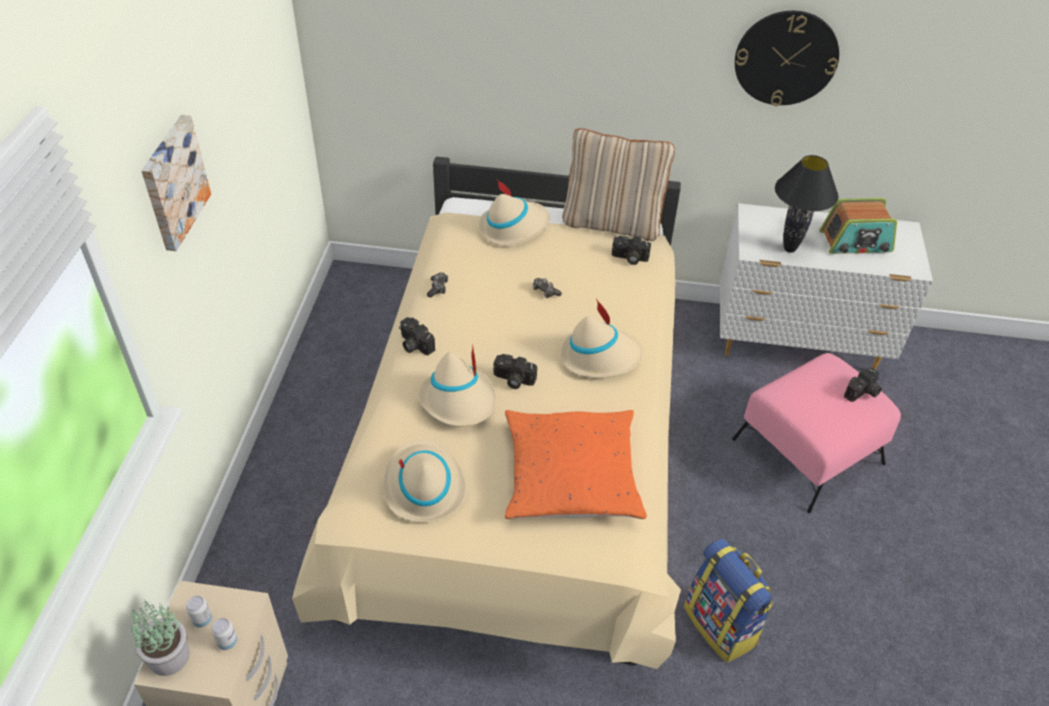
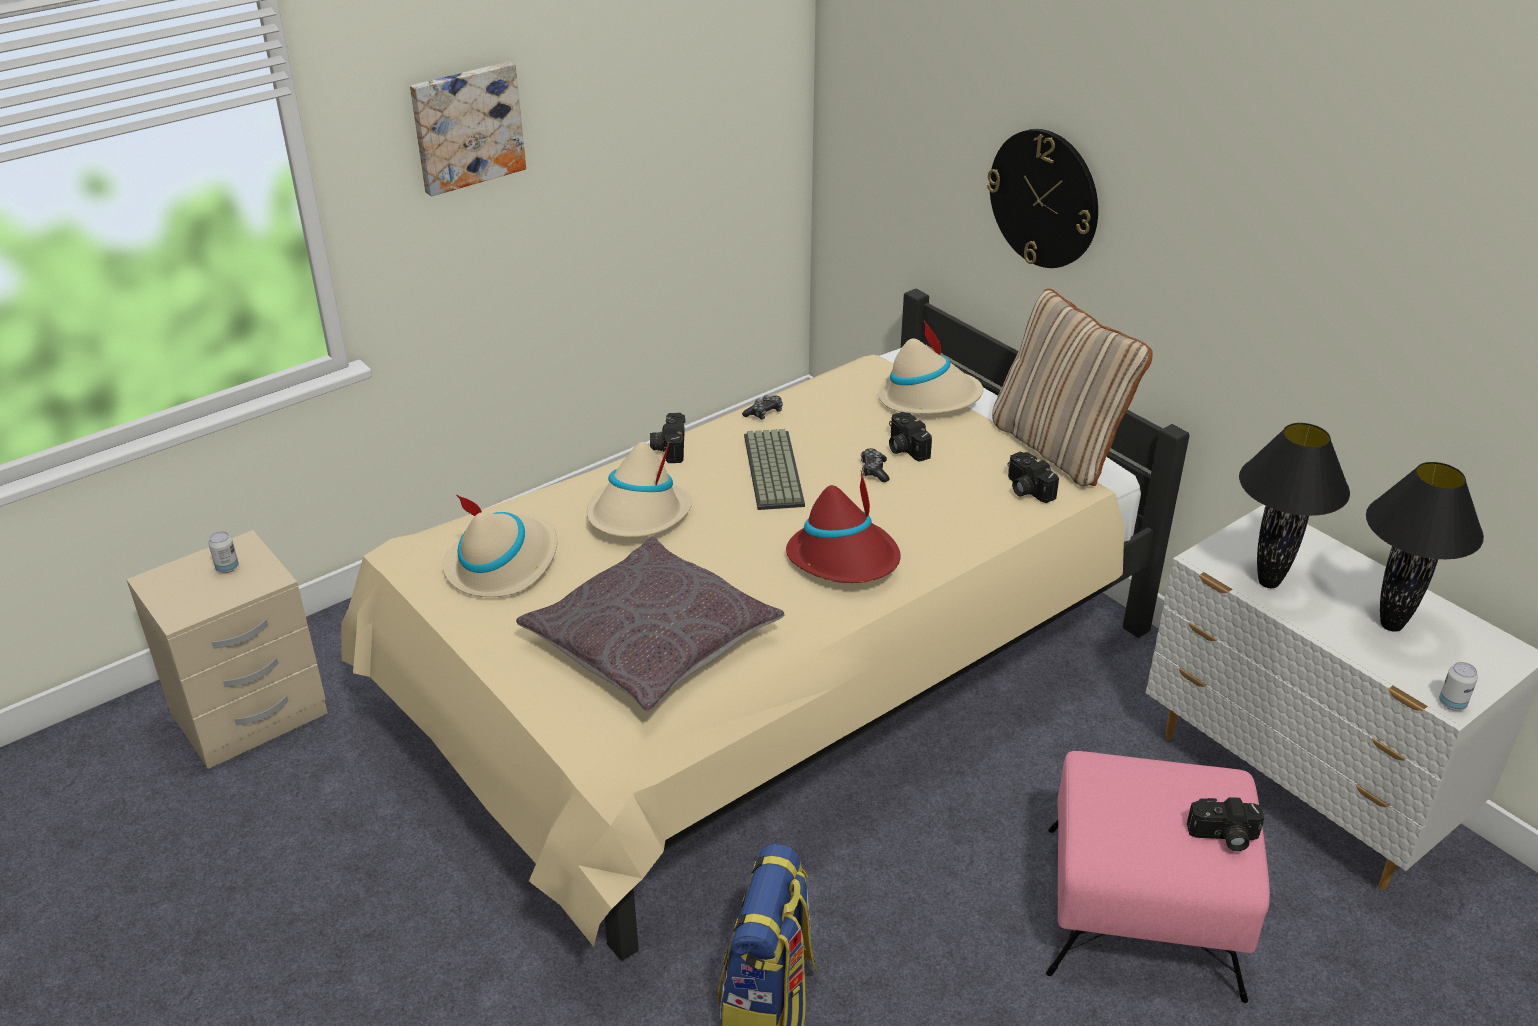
camera: 45 degrees right, 10 degrees down
(168, 657) = (171, 577): potted plant -> none
(227, 642) = (220, 595): can -> can (1452, 704)
(491, 324) = (771, 470): none -> keyboard
(513, 380) = (718, 527): camera -> camera (904, 448)
(571, 474) = (651, 640): orange pillow -> grey pillow
(600, 356) = (844, 559): beige hat -> red hat
(786, 58) = (1352, 270): wall clock -> wall clock (1044, 198)
(855, 242) = (1392, 625): radio -> black table lamp

